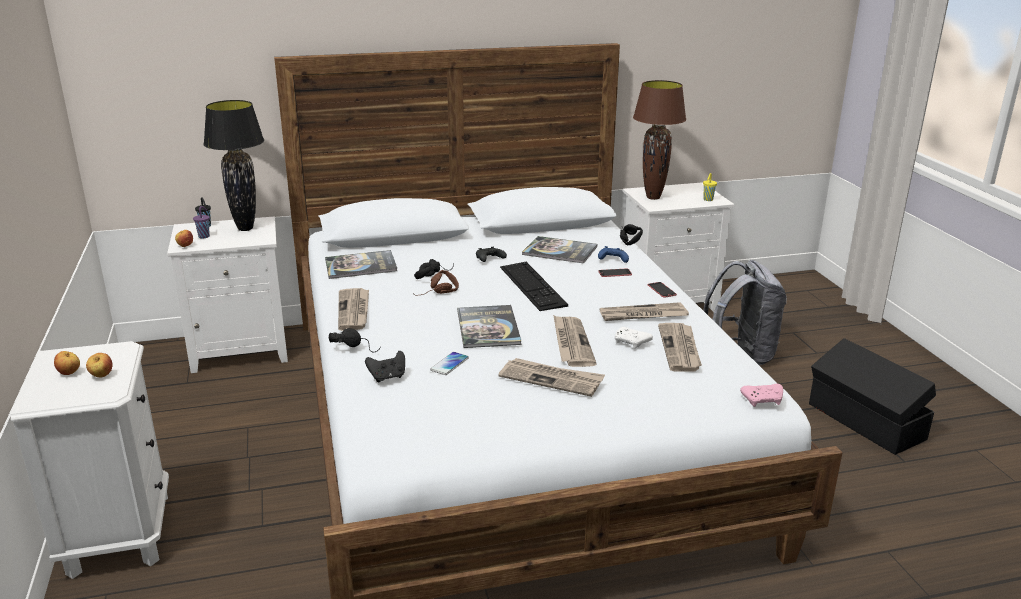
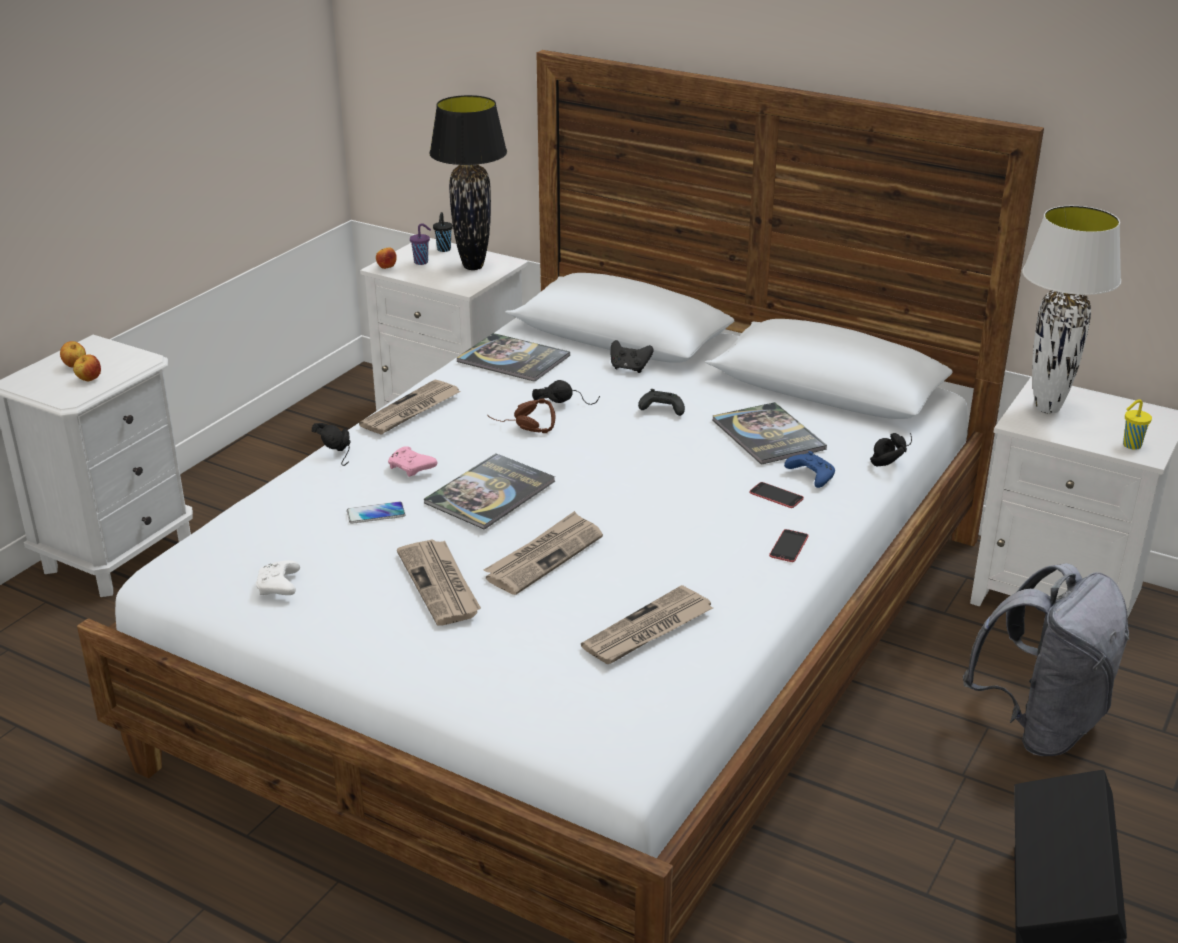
camera: 45 degrees right, 5 degrees up
(387, 377) = (305, 498): black game controller -> black game controller (629, 368)
(532, 286) = (641, 466): keyboard -> none
(631, 343) = (609, 592): white game controller -> white game controller (279, 587)
(642, 315) = (693, 566): newspaper -> none
(653, 197) = (1048, 408): brown table lamp -> white table lamp
(763, 400) = (611, 743): pink game controller -> pink game controller (412, 469)

